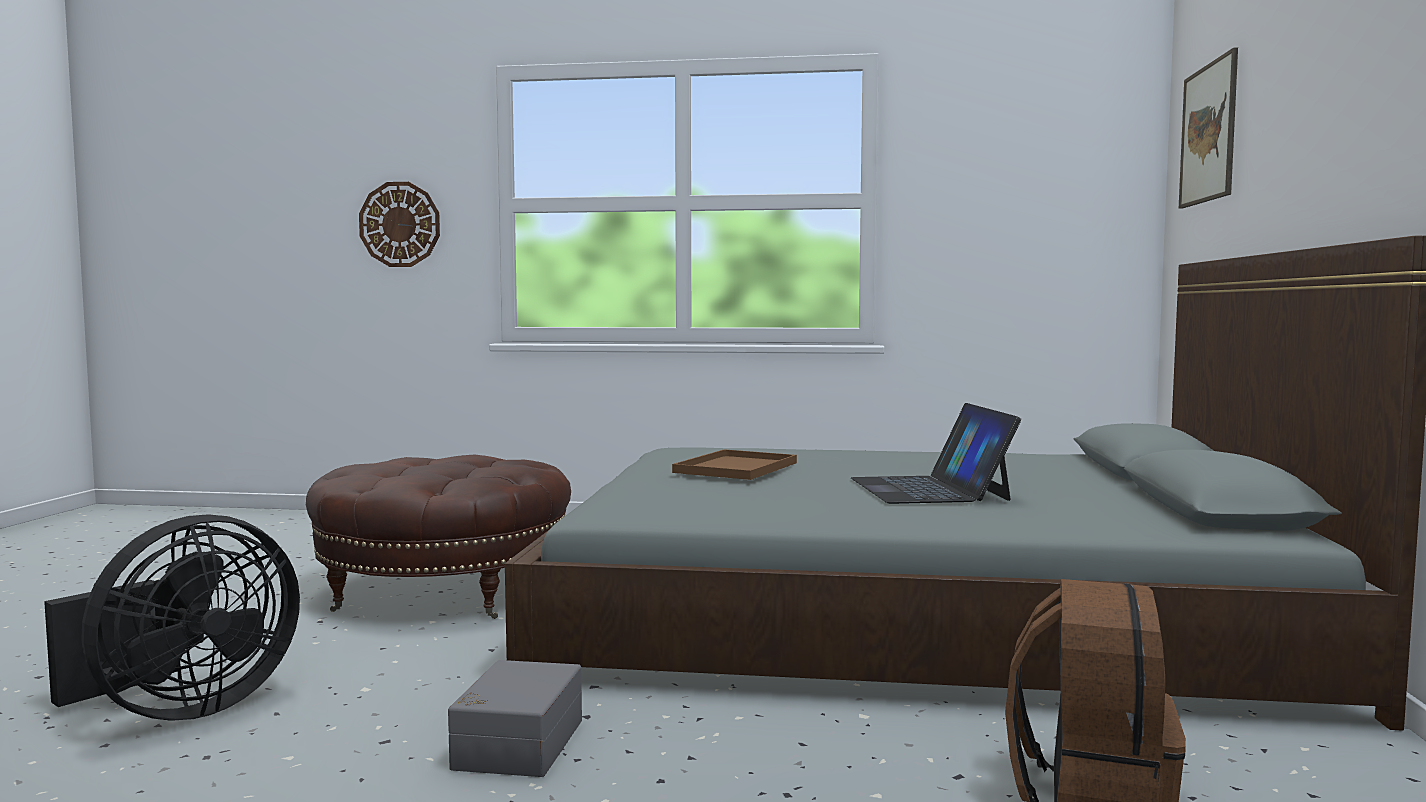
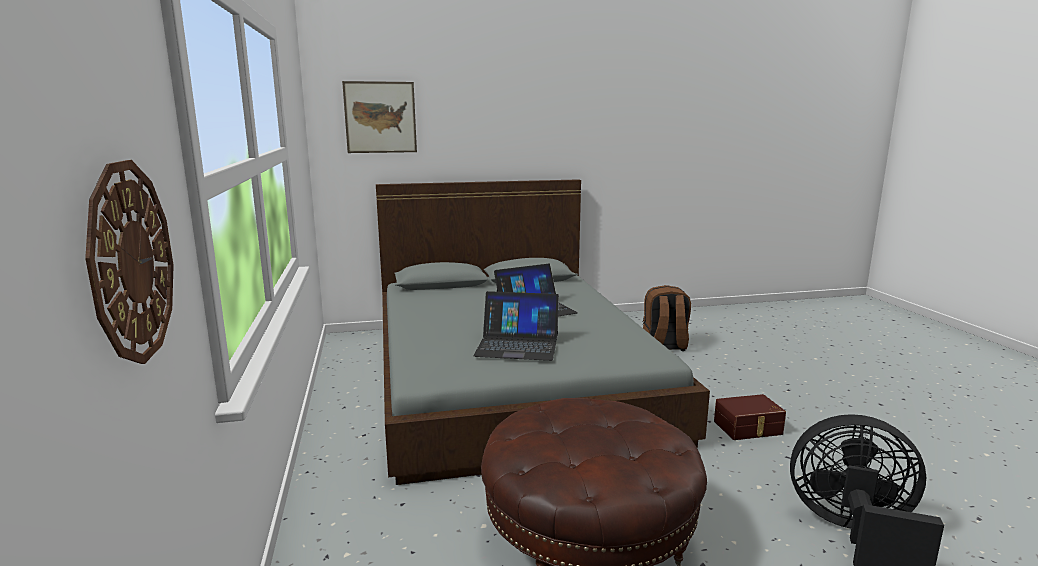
camera: 110 degrees left, 10 degrees up
(515, 743) = (748, 428): grey storage box -> brown storage box
(736, 468) = (517, 345): brown tray -> laptop

